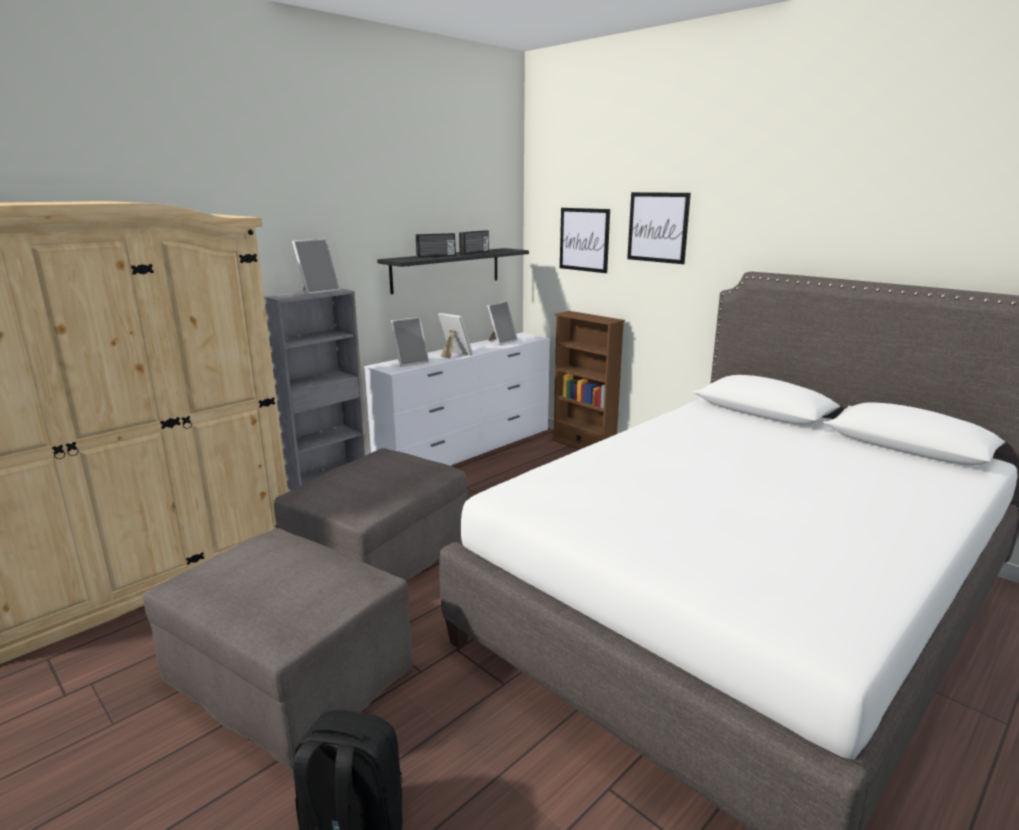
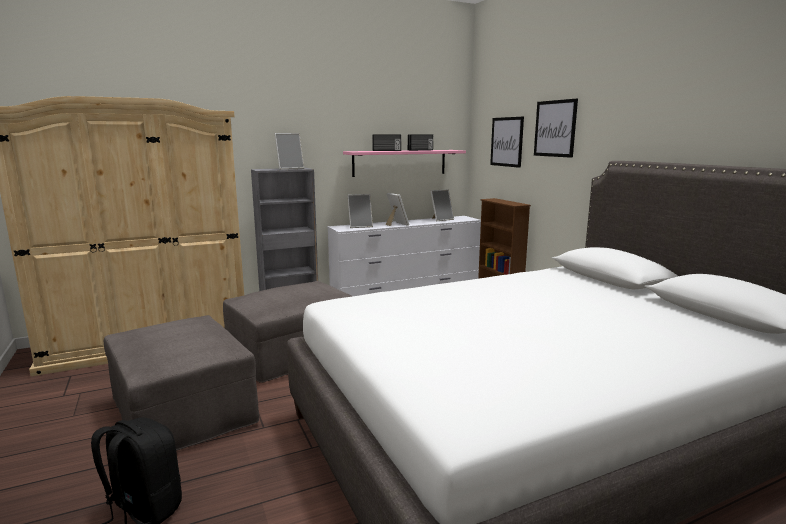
camera: 20 degrees right, 5 degrees down
(446, 270) = (400, 162): black shelf -> pink shelf

